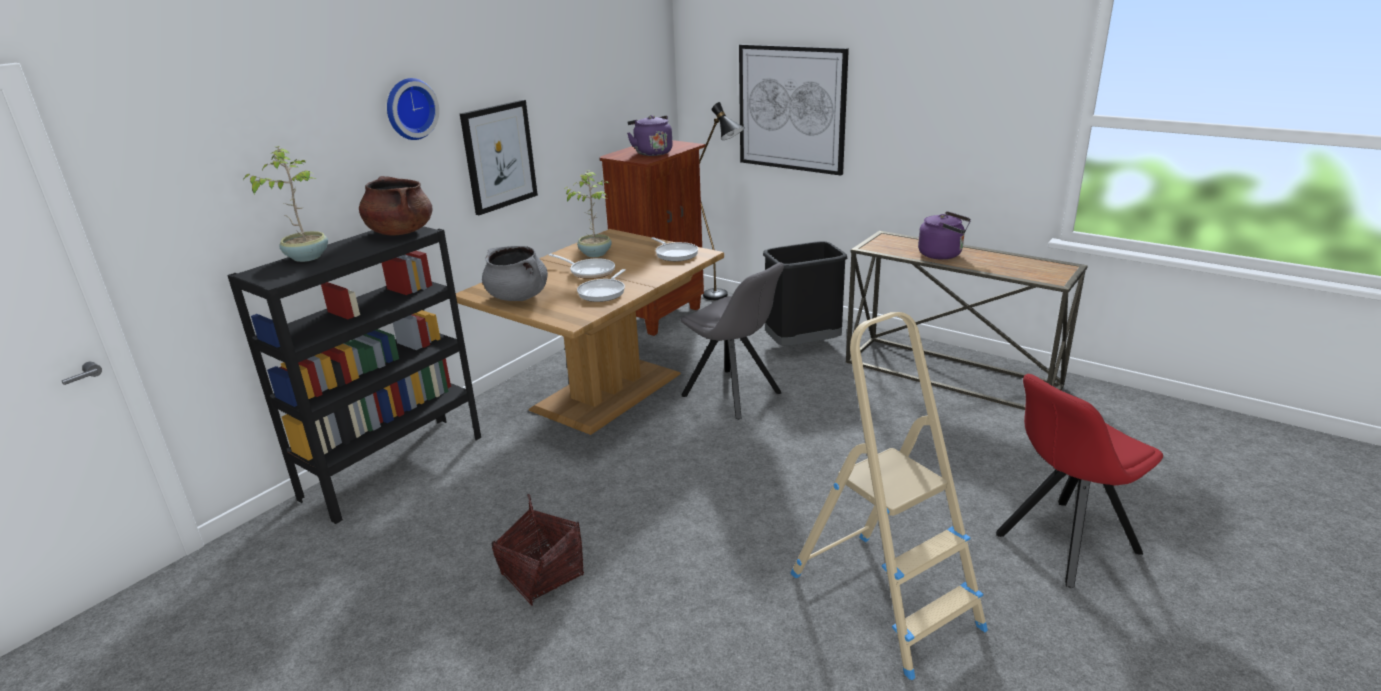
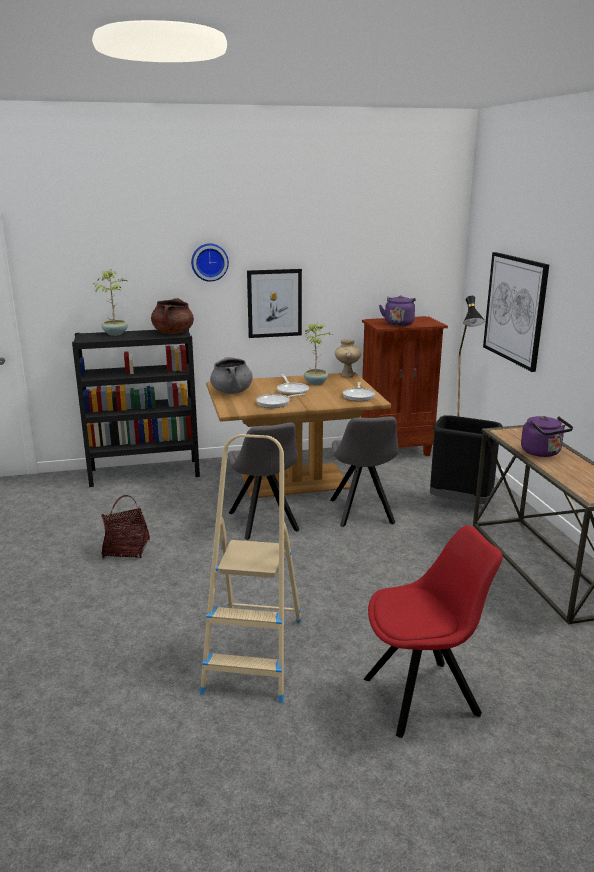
camera: 40 degrees right, 5 degrees down
(609, 234) = (347, 374): none -> beige vase
(652, 454) = (264, 522): none -> grey chair
(1065, 543) = (422, 697): red chair -> red chair turned 150 degrees clockwise

